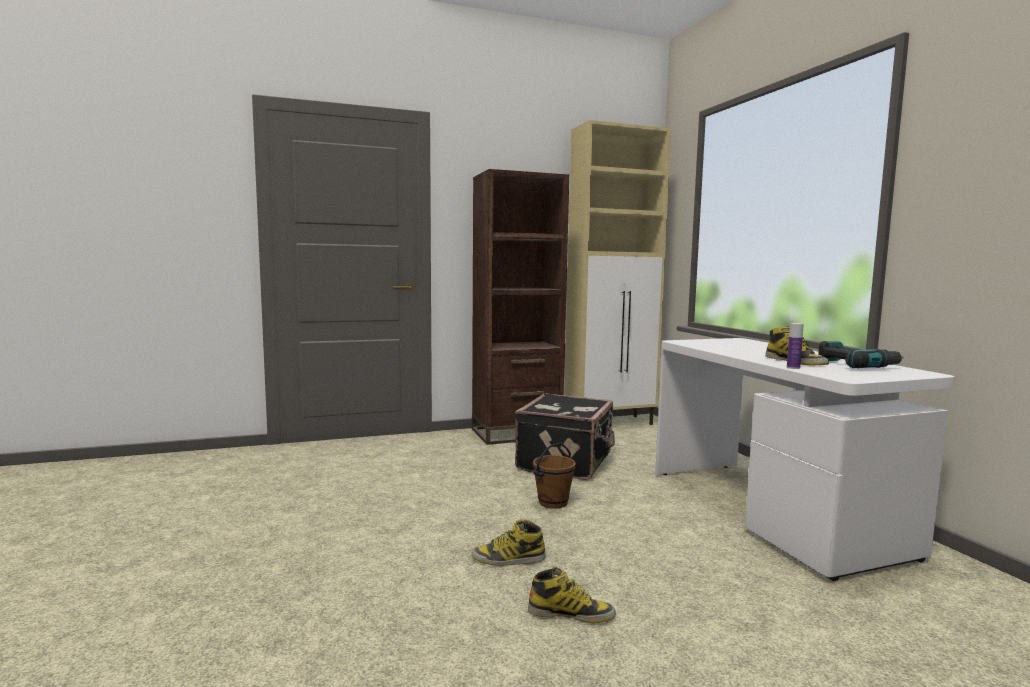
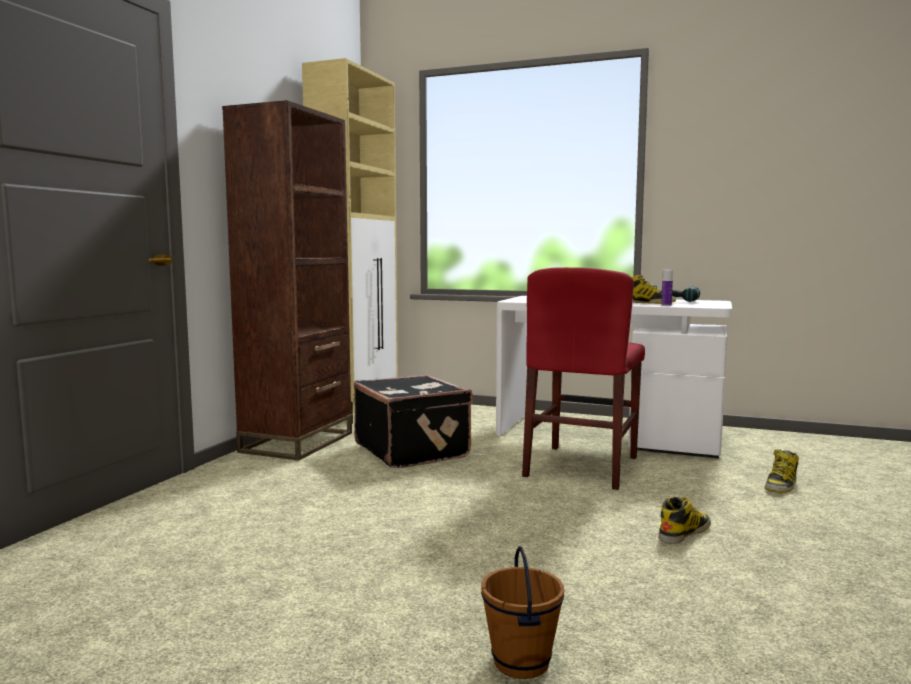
camera: 50 degrees left, 0 degrees up
(508, 559) = (571, 526): boot -> boot (781, 485)
(553, 503) = (489, 480): brown bucket -> brown bucket (522, 662)
(655, 524) = (582, 466): none -> red chair

